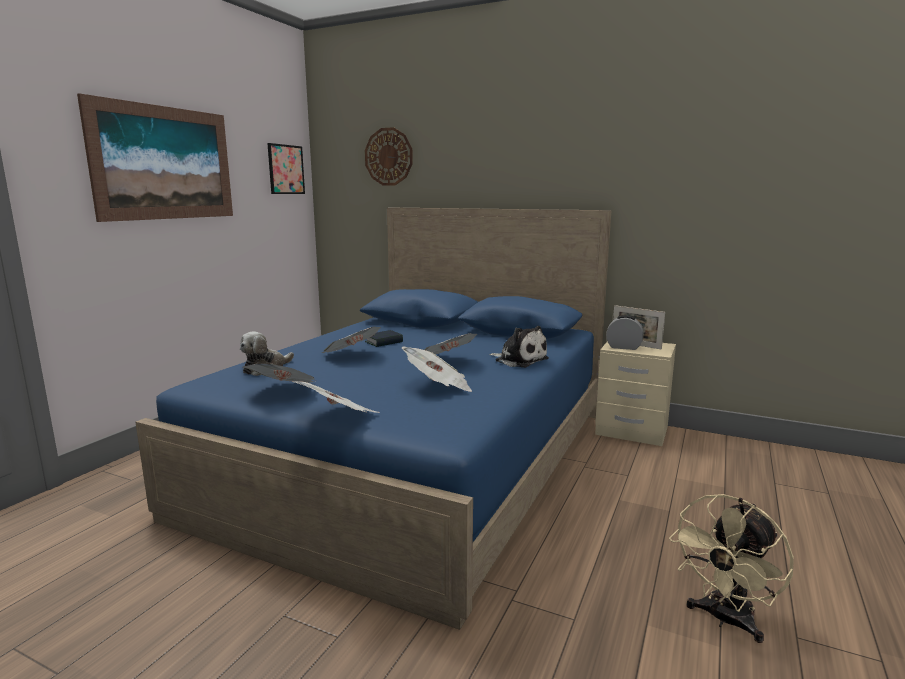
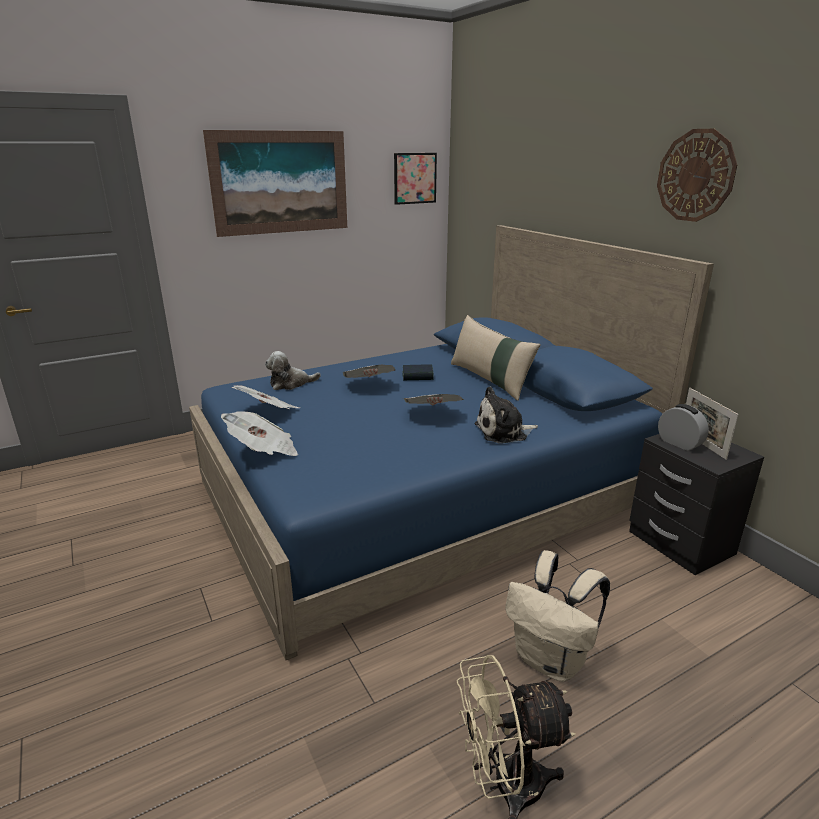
camera: 35 degrees right, 10 degrees up
(388, 157) = (507, 168): wall clock -> wall clock (695, 175)
(438, 387) = (381, 442): newspaper -> none
(449, 334) = (490, 380): none -> beige pillow
(519, 360) = (504, 432): plush toy -> plush toy turned 90 degrees clockwise
(631, 431) = (680, 543): beige nightstand -> black nightstand
(650, 529) = (551, 660): none -> beige backpack

